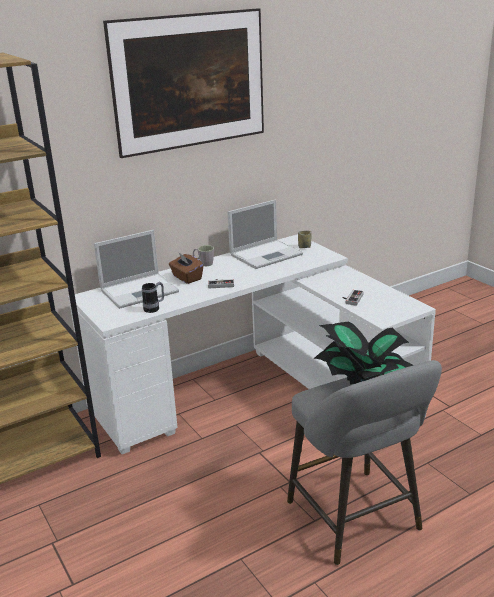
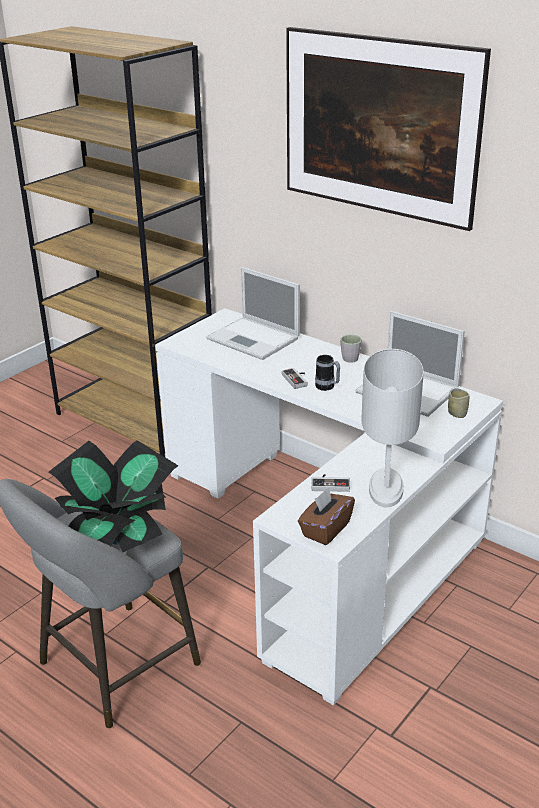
camera: 70 degrees right, 5 degrees up
(154, 308) = (215, 357): mug -> mug (327, 387)
(186, 278) = (302, 356): brown tissue box -> brown tissue box (325, 529)
(365, 284) = (385, 488): none -> white table lamp

